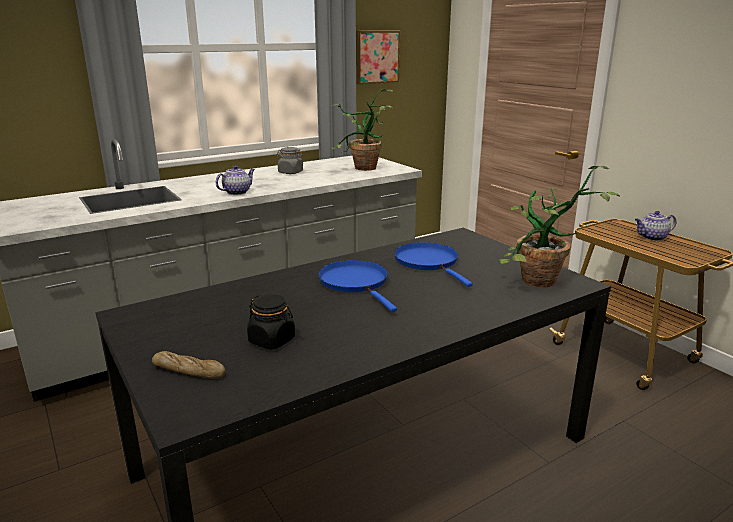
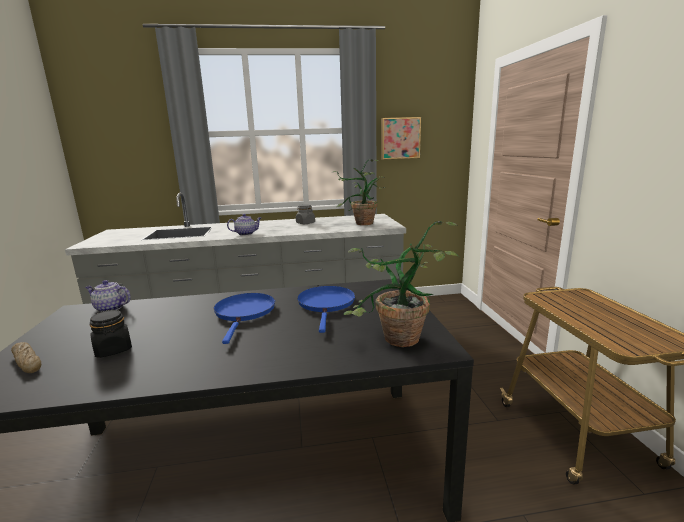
camera: 25 degrees right, 5 degrees down
(652, 237) = (608, 313): teapot -> teapot (110, 308)

